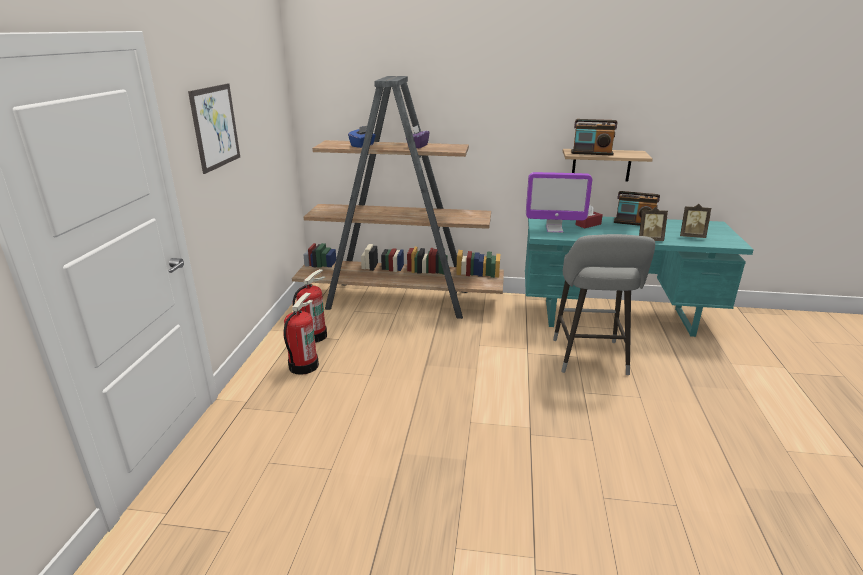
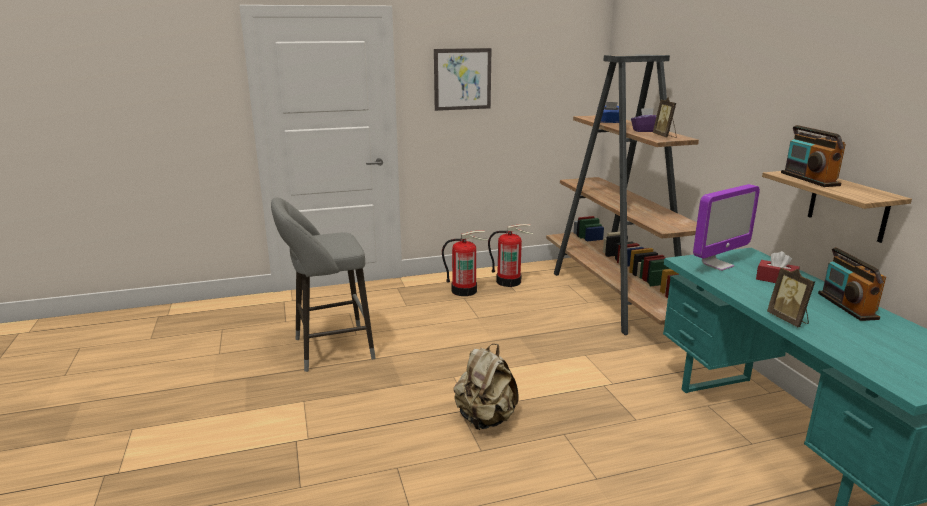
camera: 65 degrees right, 5 degrees down
(549, 424) = (485, 419): none -> beige backpack
(554, 229) = (717, 265): monitor -> monitor turned 105 degrees counterclockwise
(590, 359) = (641, 430): grey stool -> grey stool (328, 349)
(691, 236) = (872, 350): picture frame -> picture frame (665, 136)

